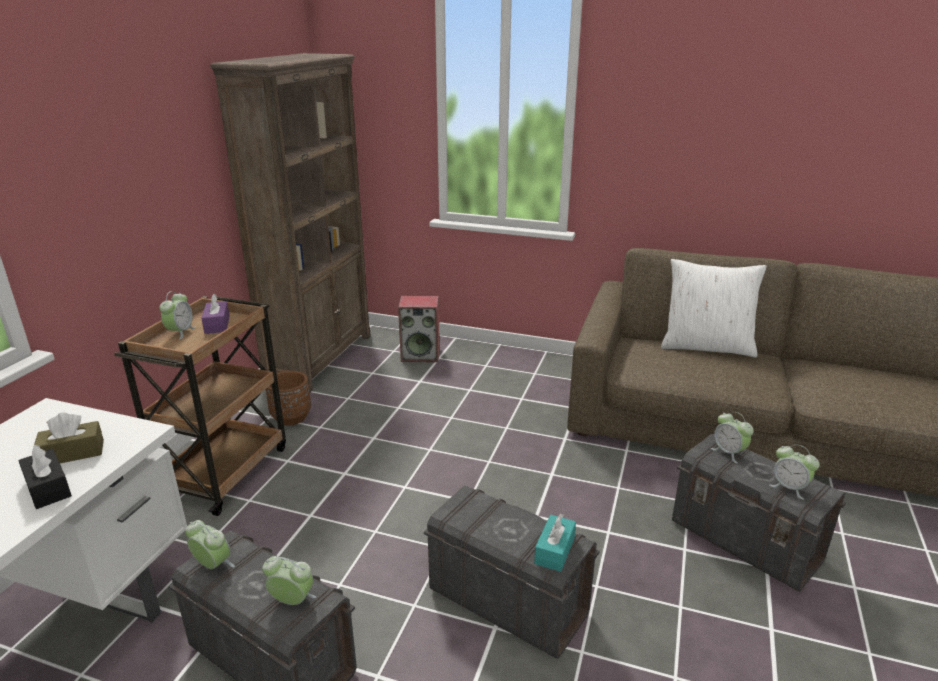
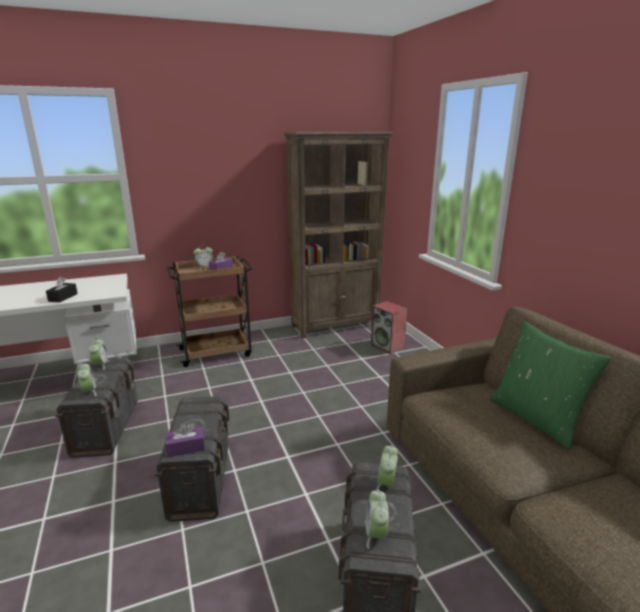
camera: 50 degrees right, 5 degrees down
(72, 453) = (90, 291): brown tissue box -> none
(291, 417) = (275, 345): brown planter -> none
(554, 550) = (186, 448): turquoise tissue box -> purple tissue box
(706, 346) = (536, 418): white pillow -> green pillow

